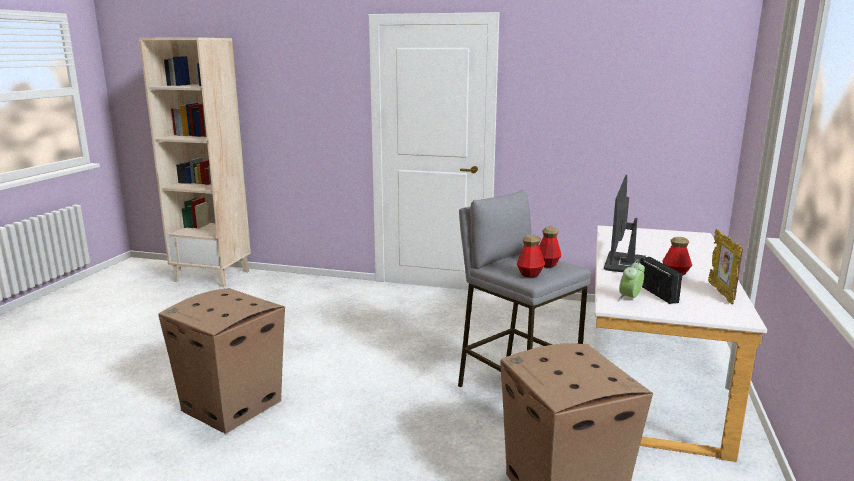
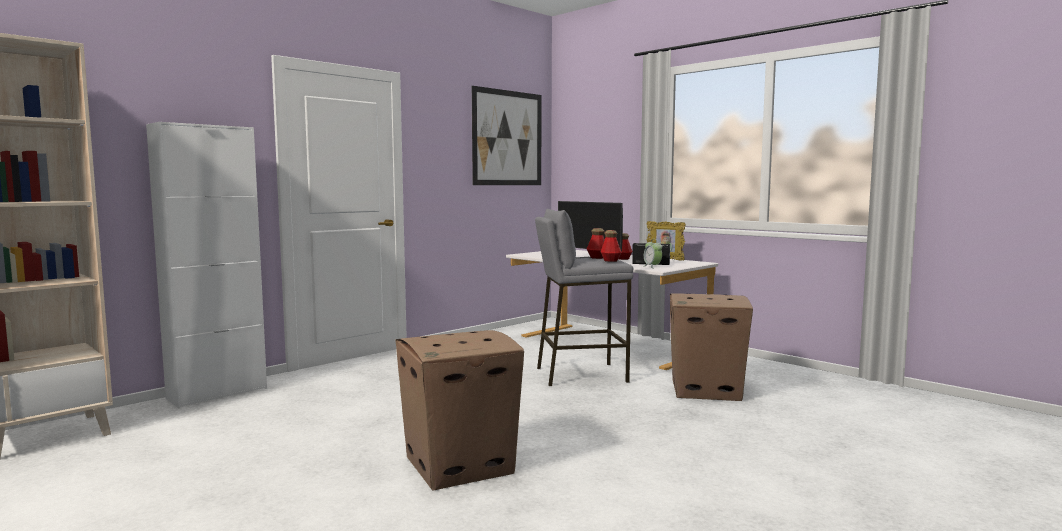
camera: 60 degrees left, 10 degrees down
(311, 281) = (217, 393): none -> white cabinet
(658, 77) = (507, 138): none -> picture

